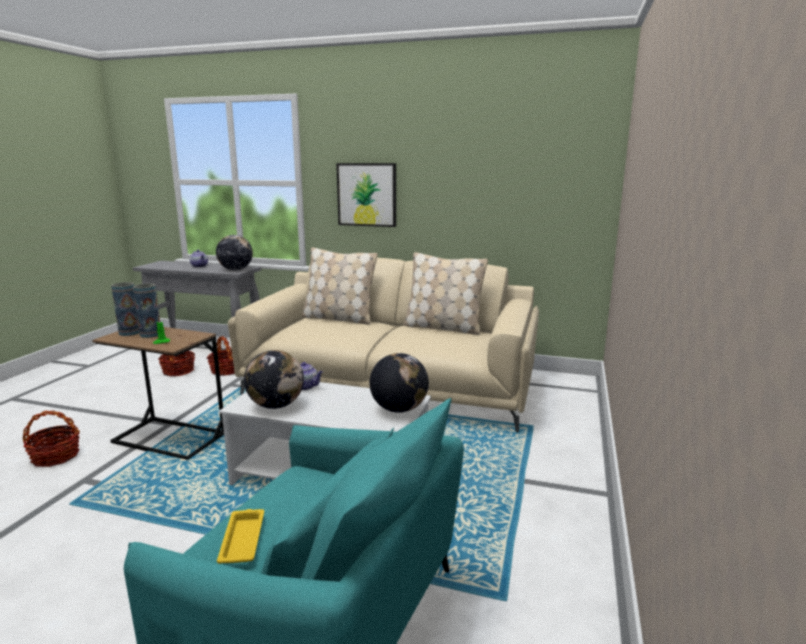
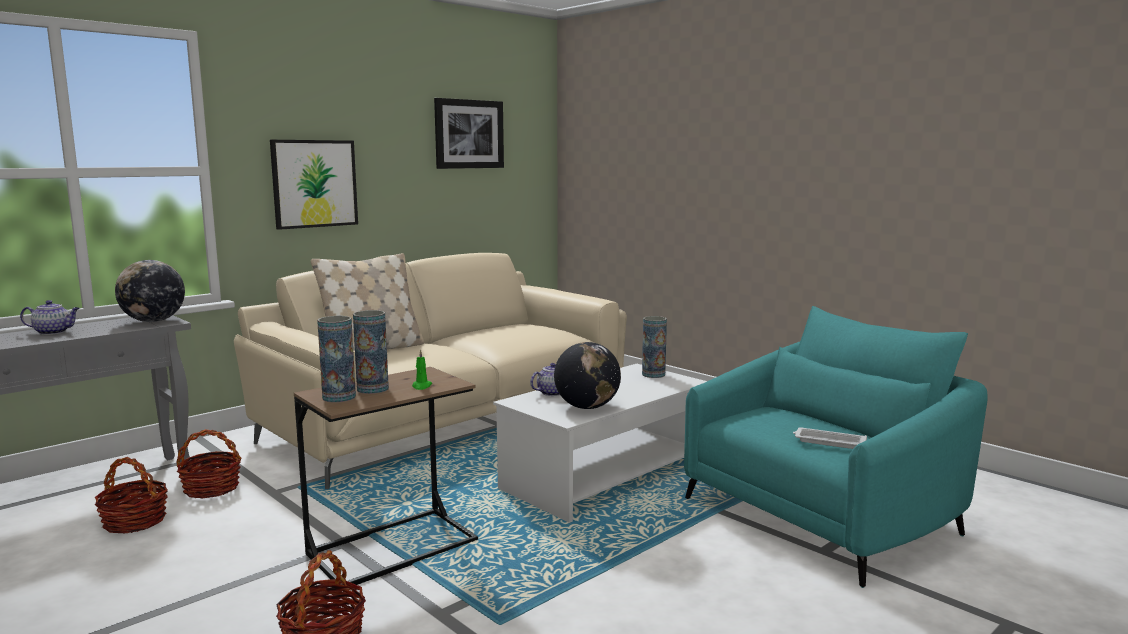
camera: 60 degrees left, 5 degrees down
(243, 539) = (828, 442): yellow tray -> white tray
(399, 409) = (653, 374): globe -> vase
(443, 327) = (489, 328): beige pillow -> none
(508, 156) = (469, 134): none -> picture

